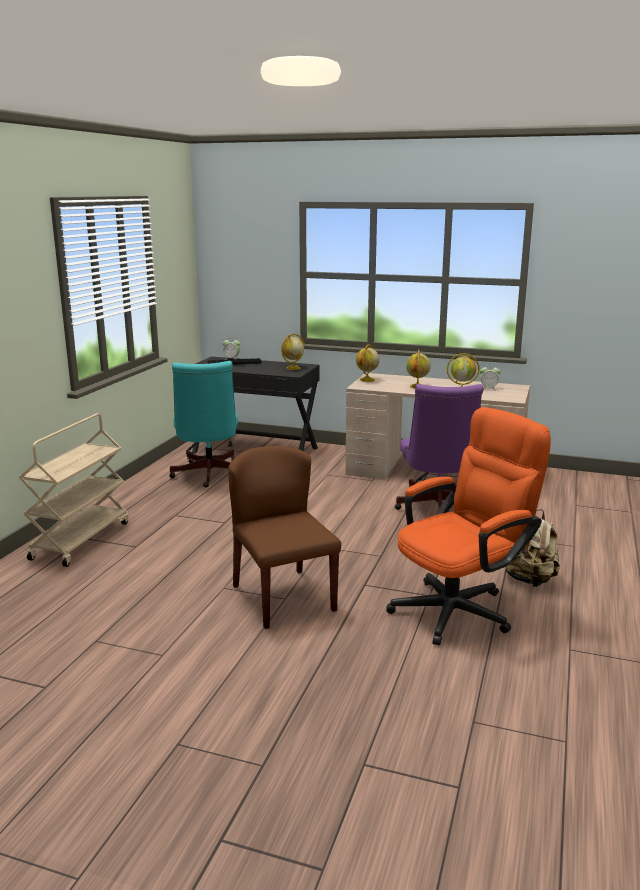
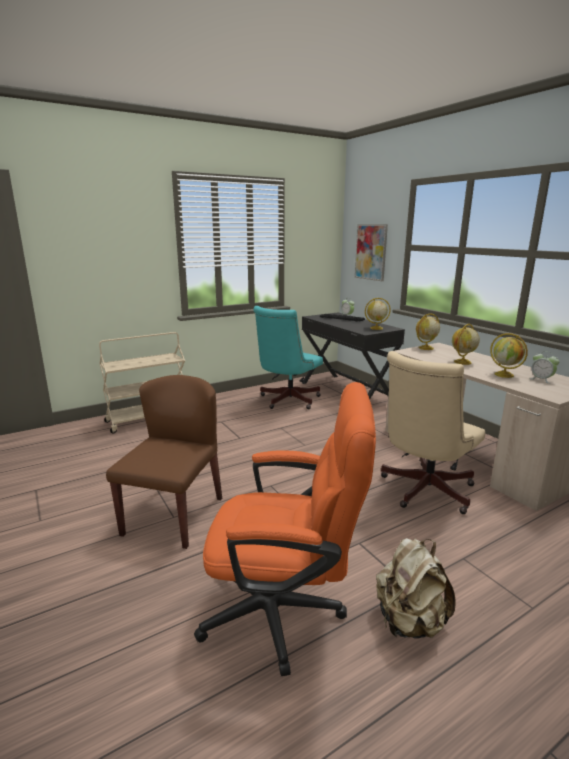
camera: 40 degrees right, 0 degrees up
(248, 280) = (371, 252): none -> picture
(437, 508) = (423, 491): purple office chair -> beige office chair

